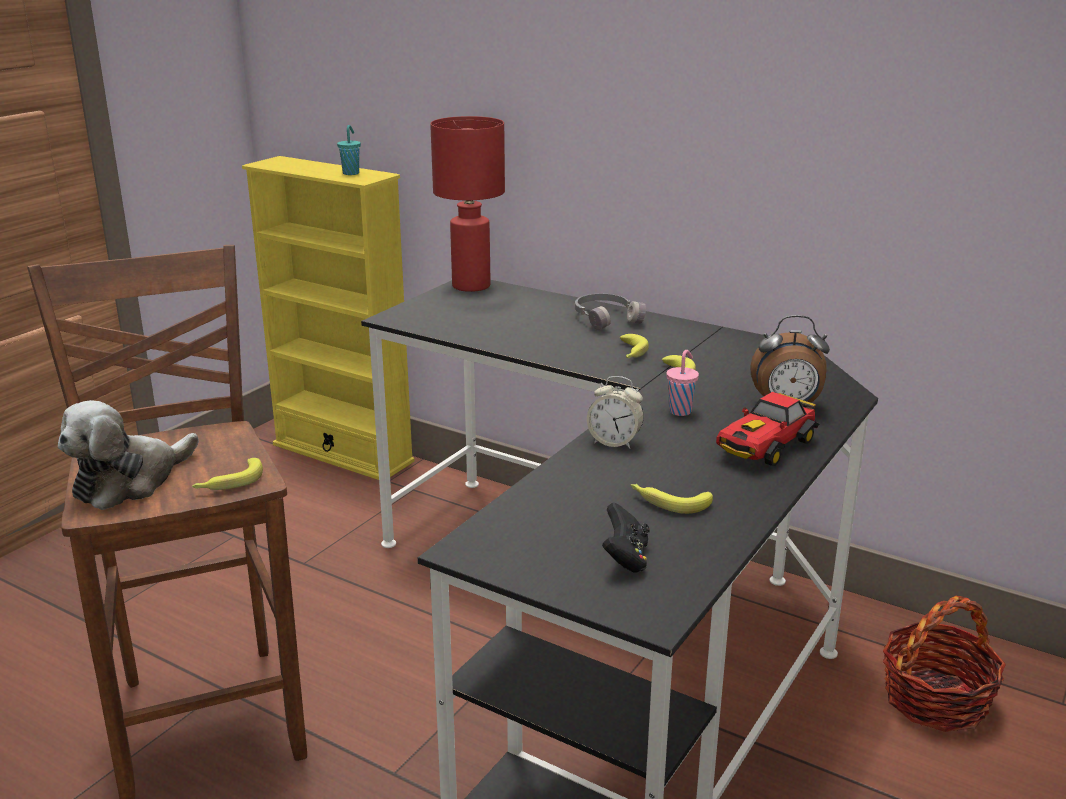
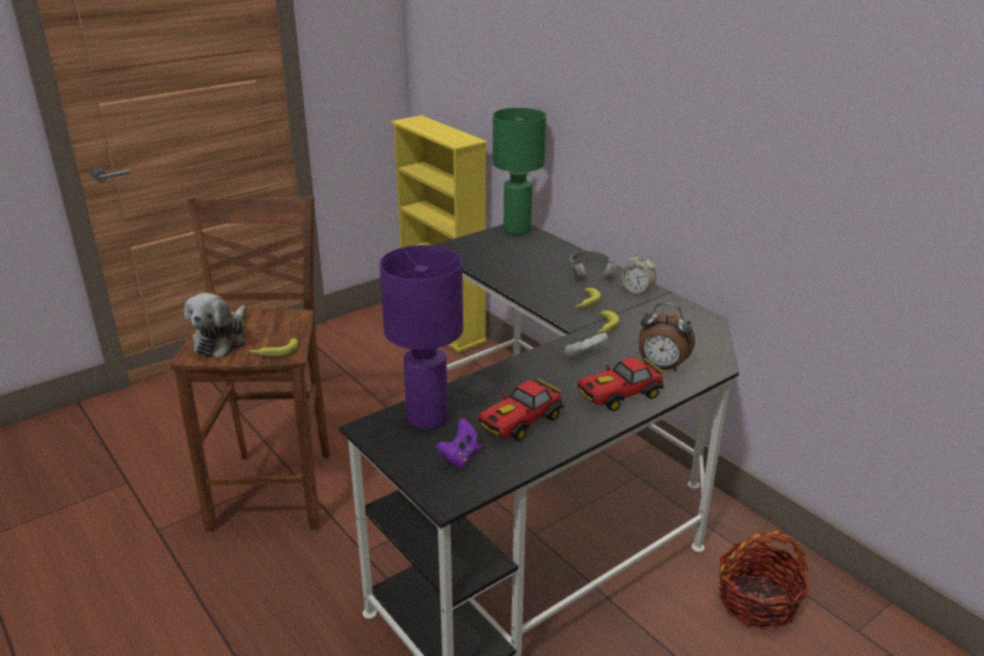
camera: 20 degrees right, 5 degrees up
(130, 482) = (222, 340): plush toy -> plush toy turned 45 degrees counterclockwise
(351, 173) = (454, 137): turquoise cup -> none
(470, 286) = (516, 230): red table lamp -> green table lamp
(538, 520) = (427, 418): none -> purple table lamp
(614, 442) = (519, 371): alarm clock -> alarm clock (637, 291)
(625, 558) = (460, 456): black game controller -> purple game controller
(669, 502) = (520, 423): banana -> toy car
(681, 411) = (583, 356): pink cup -> white game controller

